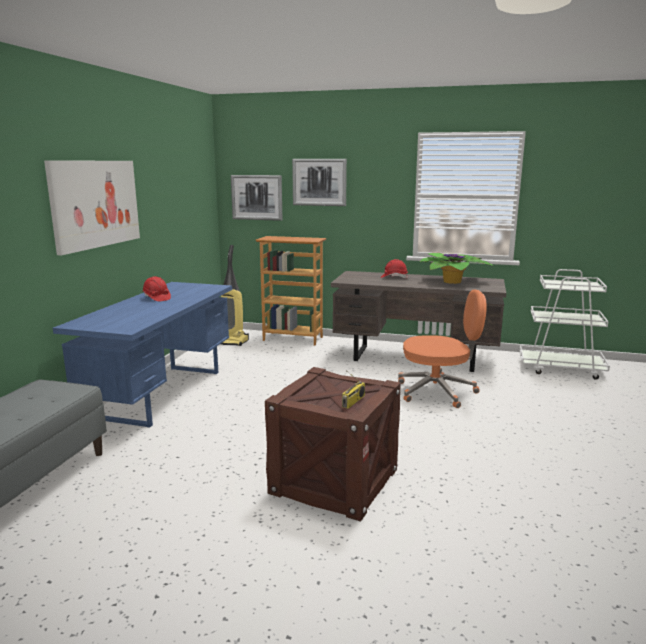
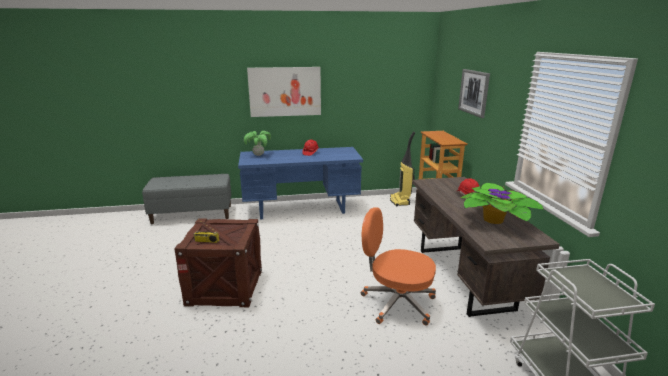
camera: 65 degrees right, 5 degrees up
(103, 320) = (258, 155): none -> potted plant
(257, 197) = (446, 98): picture -> none
(438, 391) = (396, 303): orange office chair -> orange office chair turned 135 degrees clockwise

